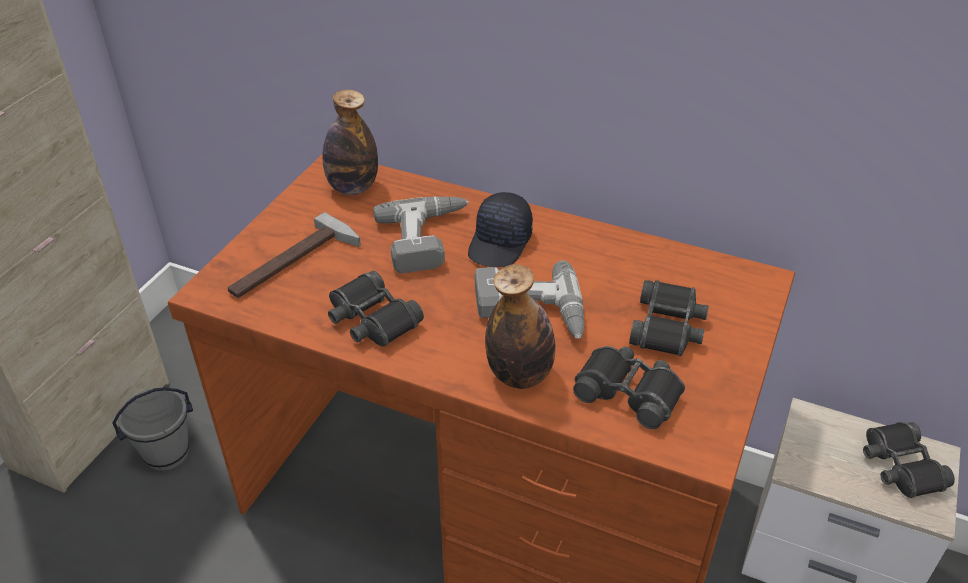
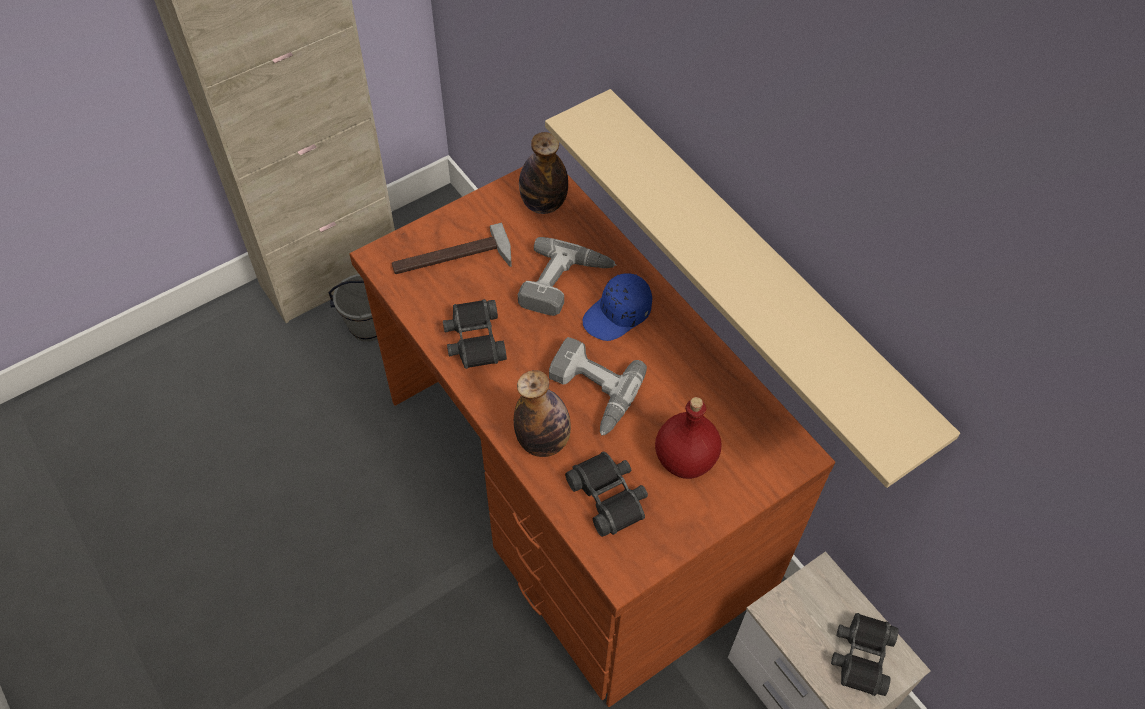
camera: 30 degrees right, 15 degrees up
(501, 243) = (618, 315): black cap -> blue cap
(647, 107) = (759, 270): none -> beige shelf
(668, 327) = (684, 458): black binoculars -> red bottle

